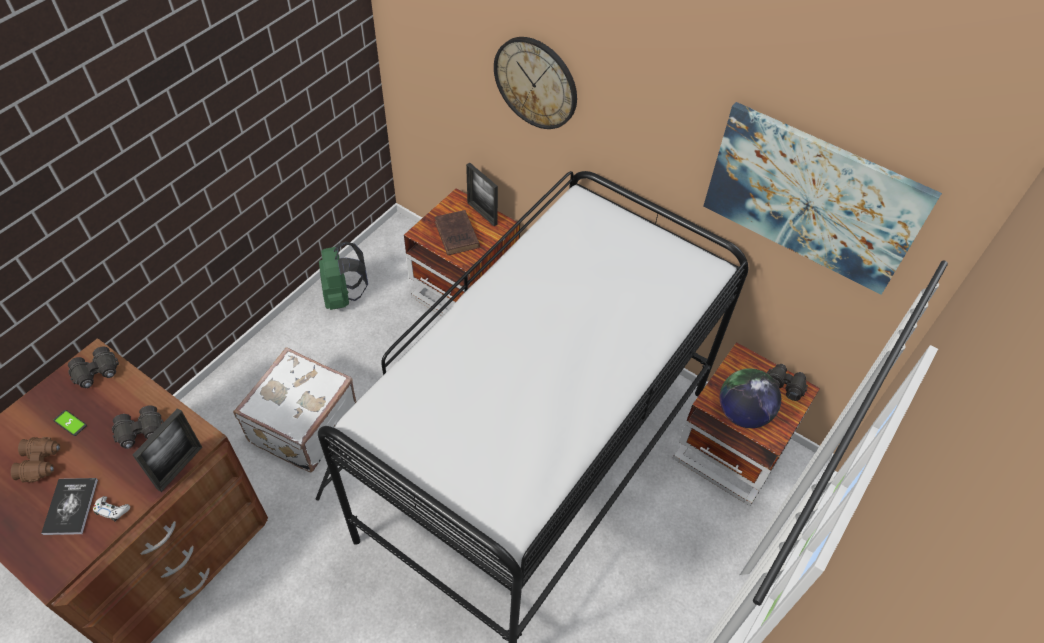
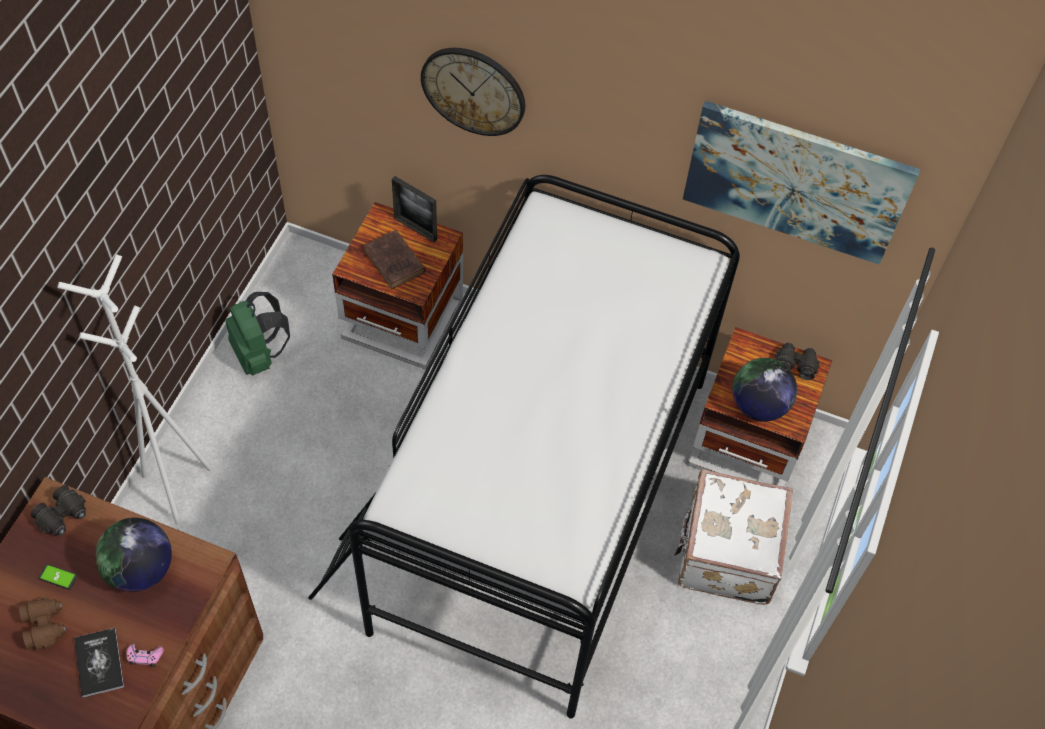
camera: 15 degrees left, 5 degrees up
(112, 510) = (145, 656): white game controller -> pink game controller
(141, 432) = (140, 569): black binoculars -> globe
(180, 468) = (199, 597): picture frame -> none
(243, 385) = (178, 488): none -> white clothes rack
(302, 425) = (264, 519): white suitcase -> white suitcase (726, 553)

